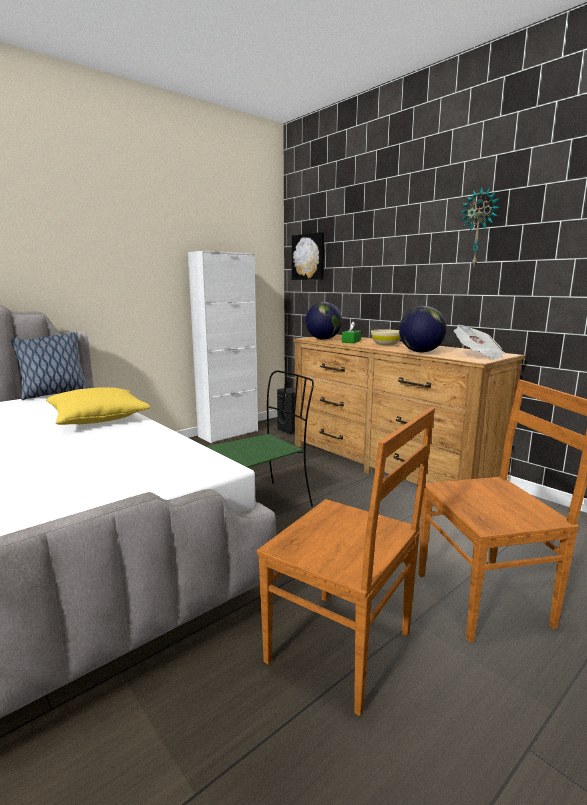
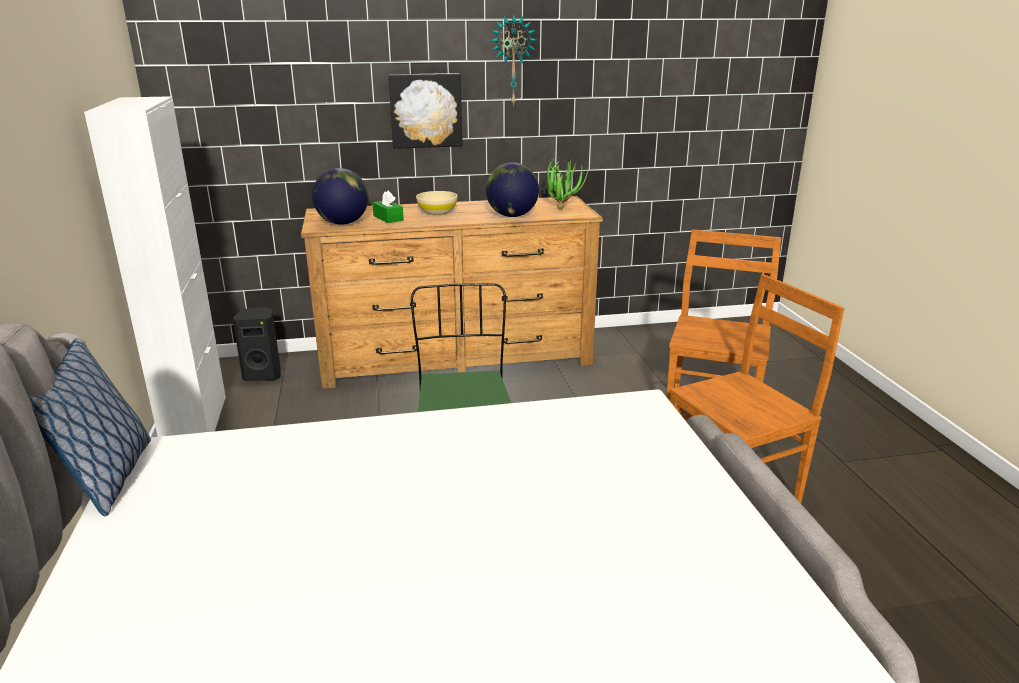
camera: 60 degrees left, 10 degrees up
(98, 419) = (365, 449): yellow pillow -> none
(309, 257) = (214, 87): picture -> picture (425, 110)
(478, 356) = (563, 207): newspaper -> potted plant

